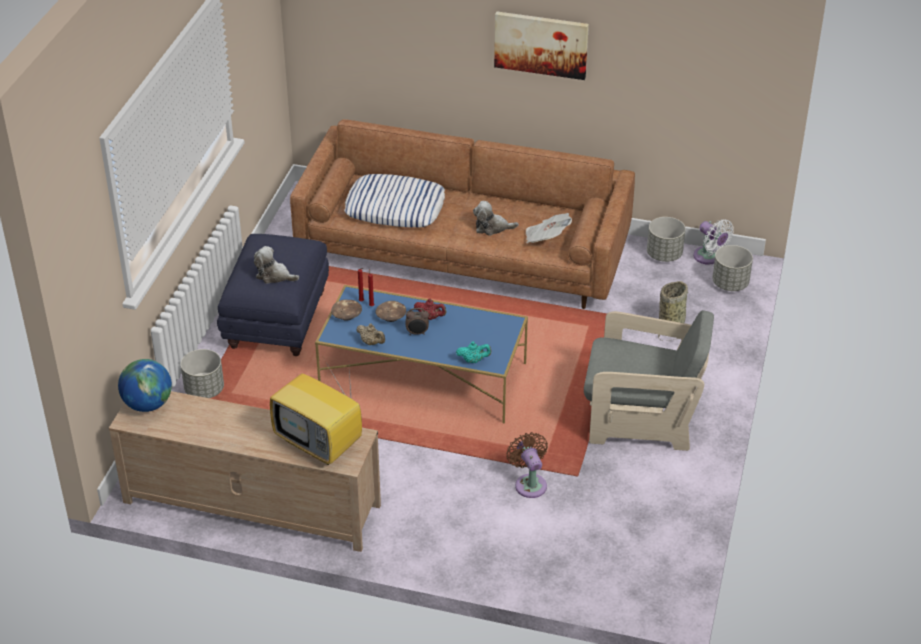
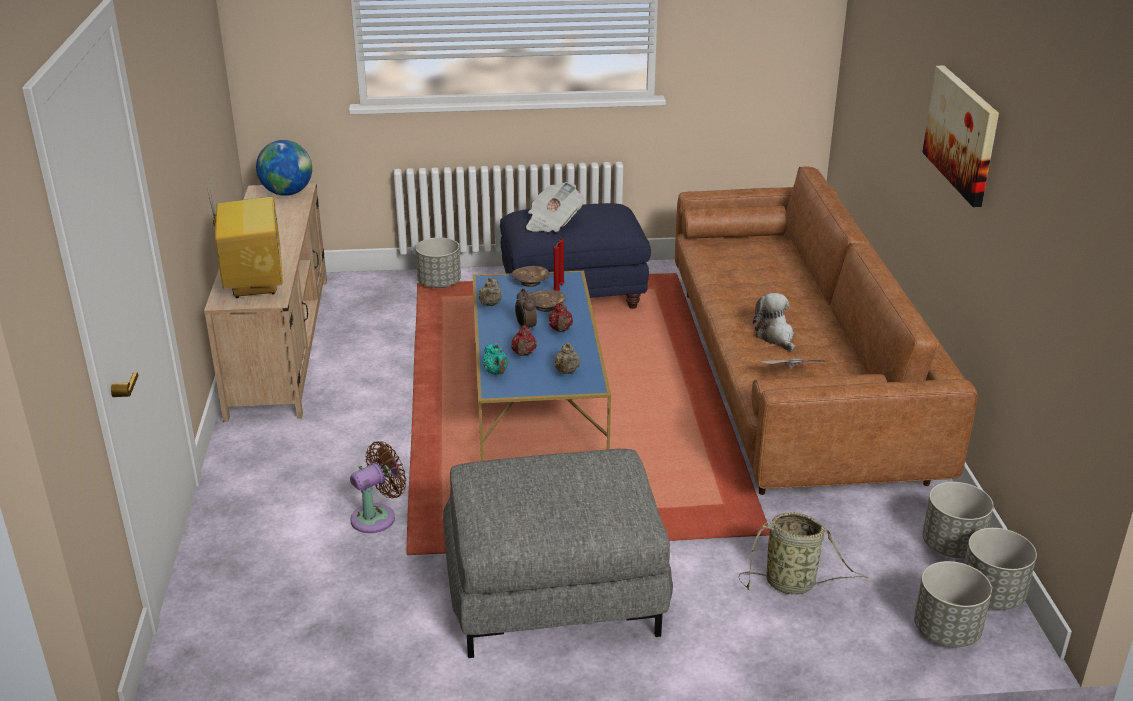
camera: 70 degrees right, 10 degrees down
(274, 276) = (552, 223): plush toy -> newspaper
(320, 444) = (252, 281): television -> television turned 150 degrees clockwise
(395, 208) = (753, 271): pillow -> none
(454, 342) = (524, 354): none -> red teapot
(489, 328) = (567, 372): none -> beige teapot
(641, 419) = (553, 592): grey armchair -> grey ottoman
(709, 257) = (992, 595): white fan -> grey planter

